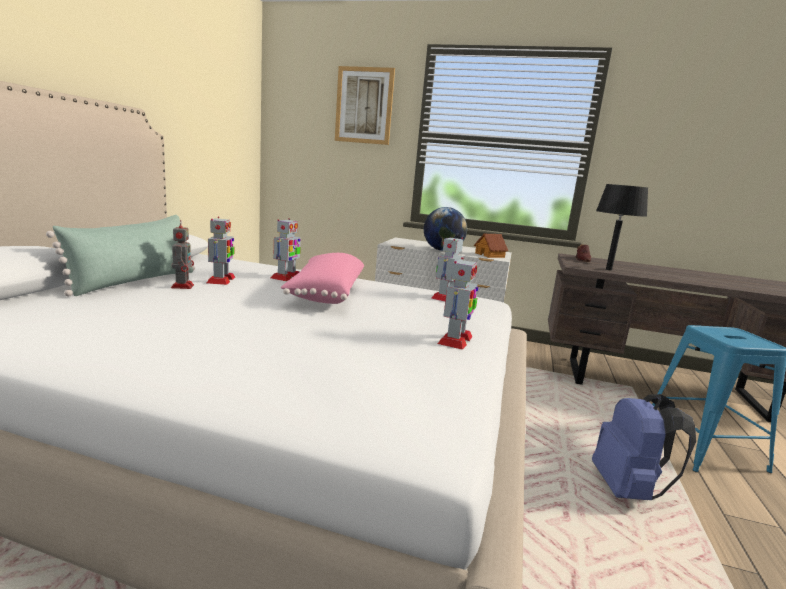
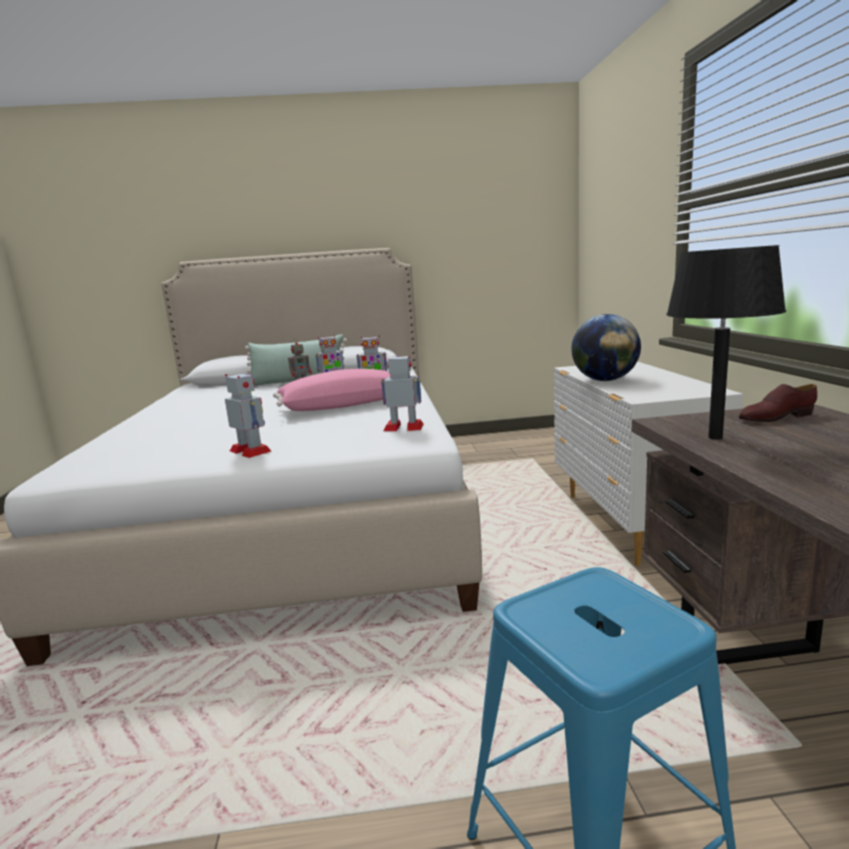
camera: 70 degrees right, 0 degrees up
(364, 105) = (637, 174): picture -> none
(455, 340) = (251, 451): toy robot -> toy robot turned 135 degrees counterclockwise
(490, 255) = (654, 393): toy house -> none
(628, 490) = (350, 737): blue backpack -> none

